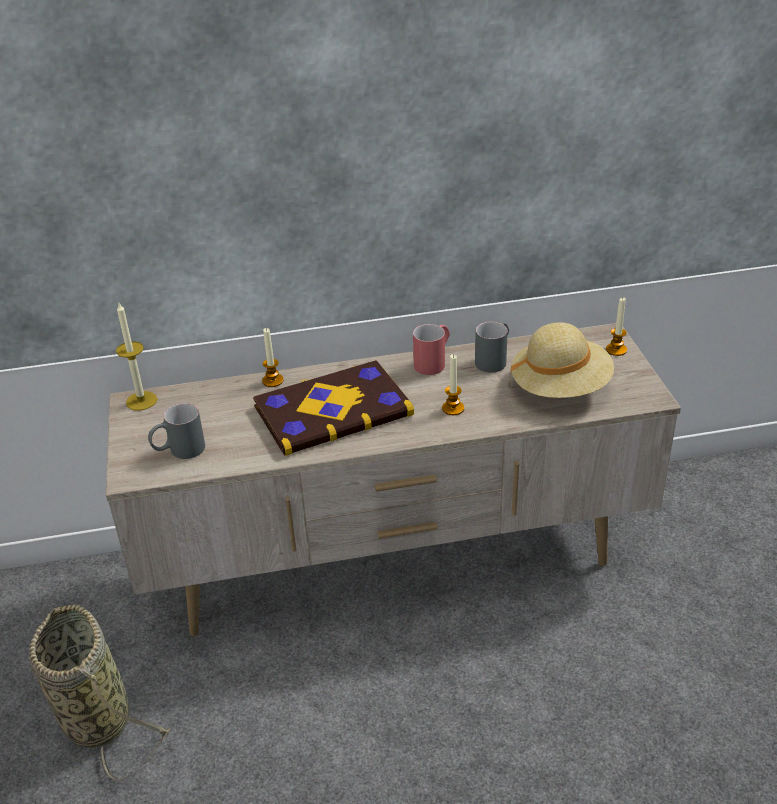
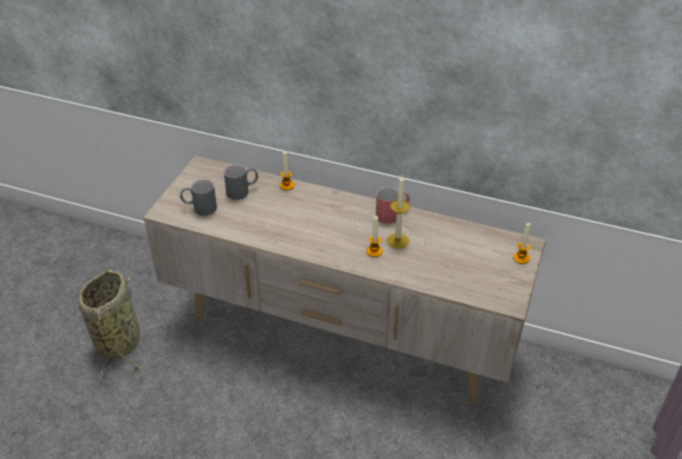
camera: 30 degrees right, 5 degrees up
(141, 401) = (206, 167): candle -> candle (397, 240)
(332, 410) = (303, 220): book -> none
(494, 359) = (432, 229): grey mug -> grey mug (243, 191)
(560, 387) = (456, 268): beige hat -> none

